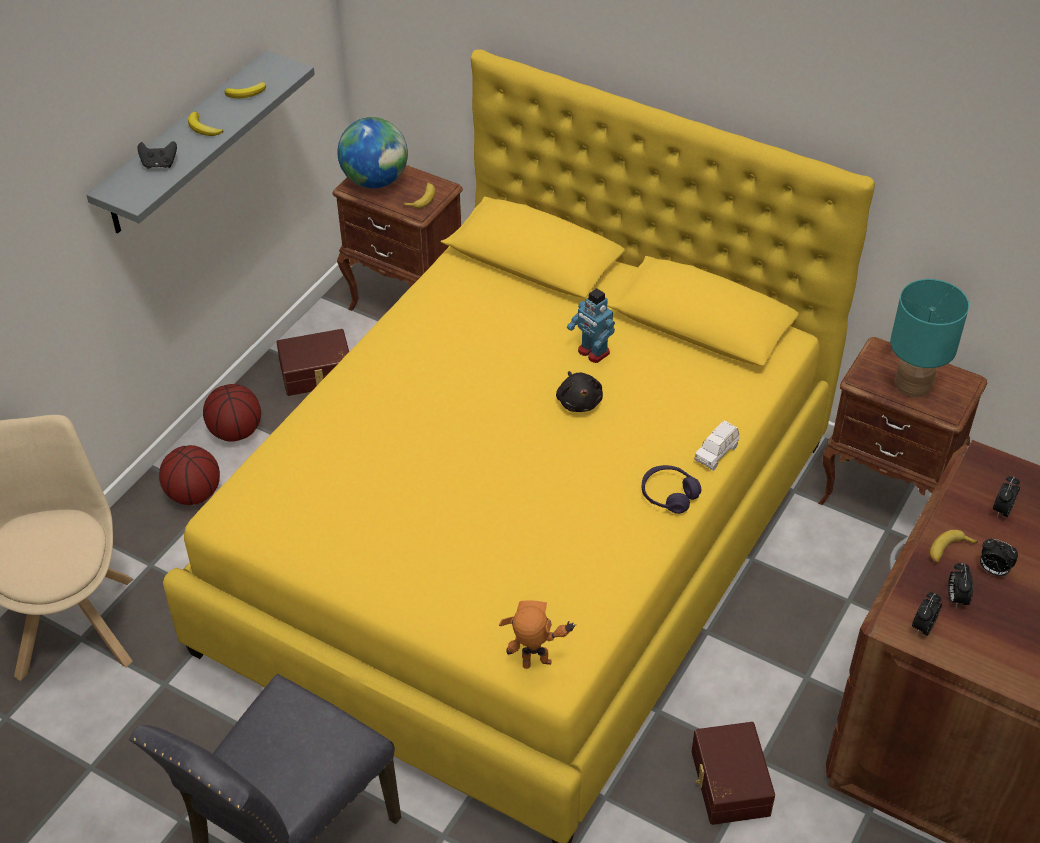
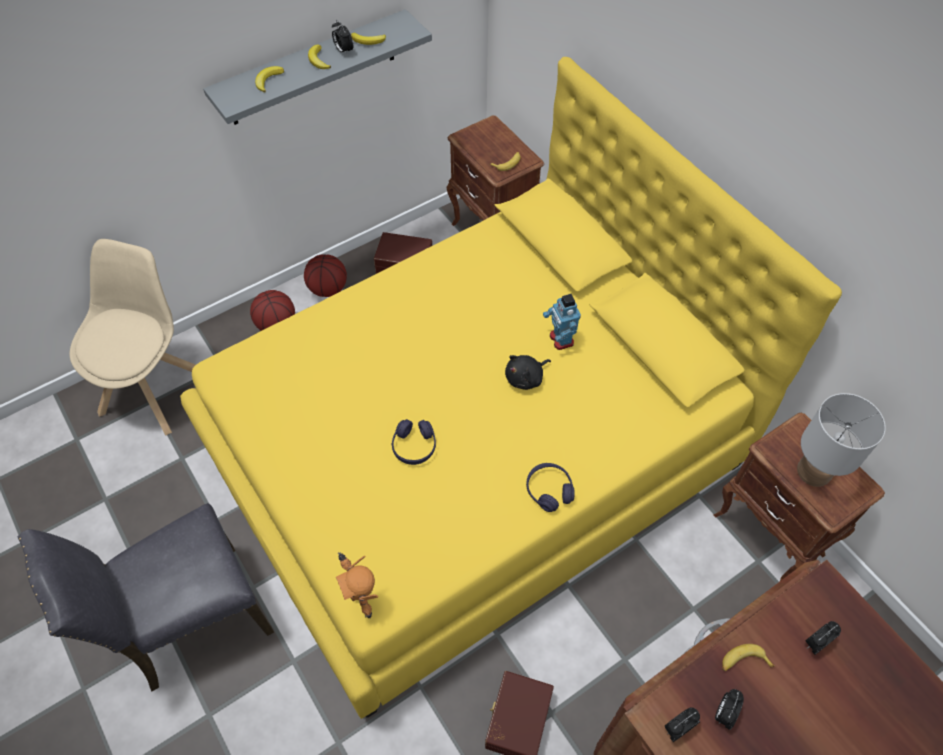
camera: 25 degrees right, 10 degrees up
(159, 164) = (268, 80): black game controller -> banana
(375, 181) = (482, 137): globe -> none
(501, 508) = (414, 446): none -> purple headphones
(538, 668) = (361, 599): toy robot -> toy robot turned 150 degrees counterclockwise
(579, 401) = (526, 378): black plush toy -> black plush toy turned 45 degrees clockwise
(716, 453) = (608, 469): white toy car -> none
(913, 383) = (814, 471): turquoise table lamp -> grey table lamp
(993, 570) = (774, 701): alarm clock -> alarm clock (343, 51)

